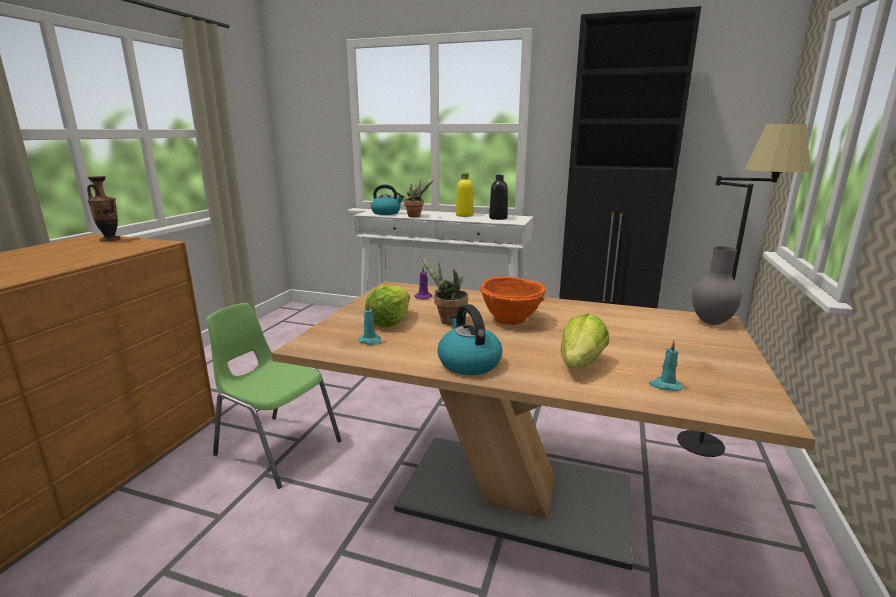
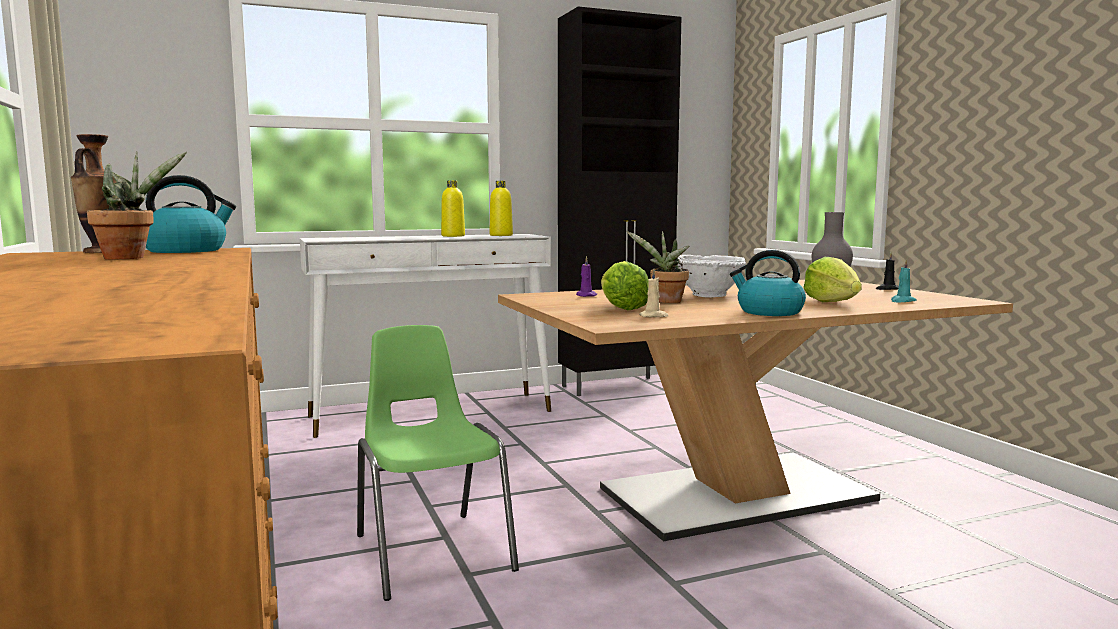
camera: 40 degrees left, 10 degrees down
(276, 447) = (432, 551): green chair -> green chair turned 75 degrees clockwise
(370, 341) = (654, 316): turquoise candle -> beige candle
(386, 213) = (343, 239): kettle -> kettle (187, 250)
(416, 216) = (398, 238): potted plant -> potted plant (131, 258)
(498, 218) = (501, 235): black bottle -> yellow bottle
(511, 320) = (710, 295): orange bowl -> white bowl
(710, 436) = (794, 418): black floor lamp -> none
(729, 355) = (887, 289): none -> black candle

